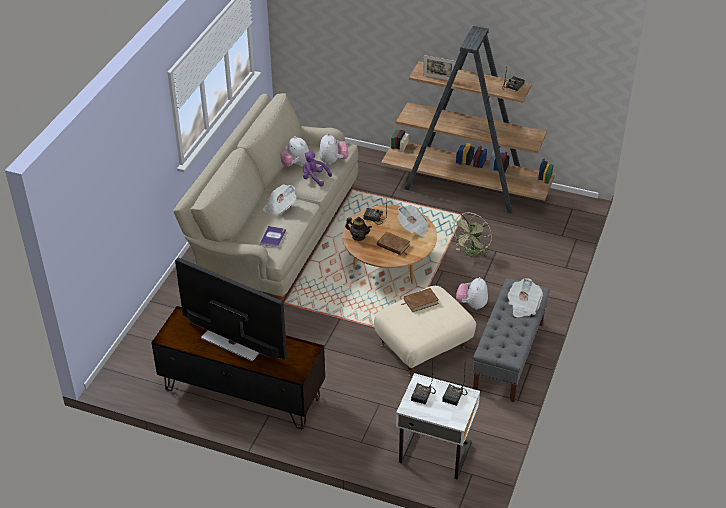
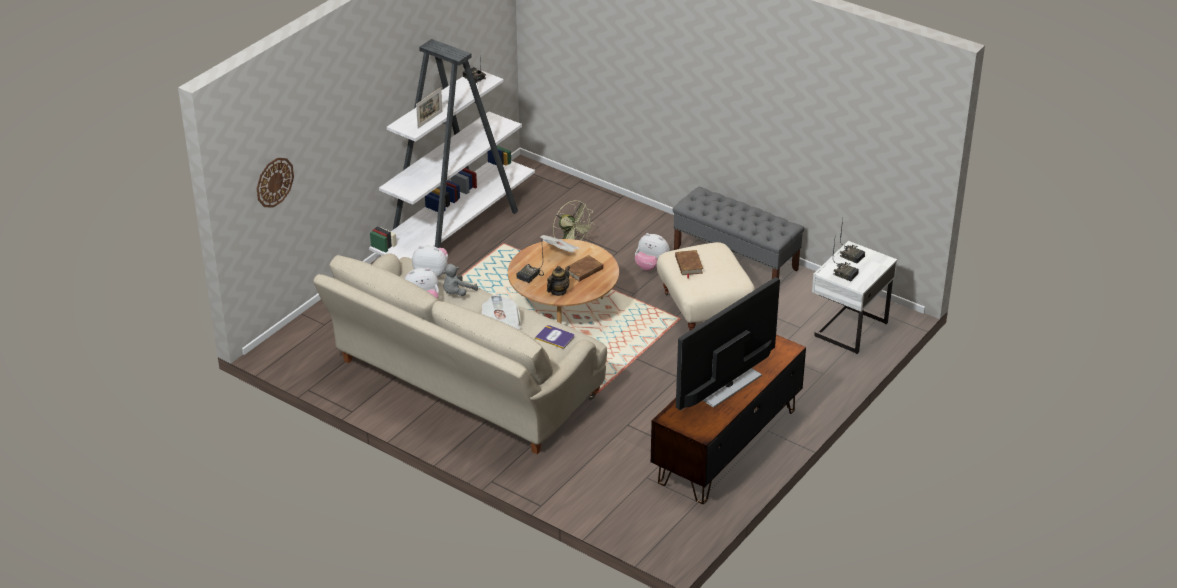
camera: 75 degrees left, 5 degrees down
(314, 178) = (457, 293): purple plush toy -> grey plush toy
(315, 30) = (274, 182): none -> wall clock
(466, 187) = (455, 231): brown bookcase -> white bookcase
(523, 305) = (721, 204): newspaper -> none

